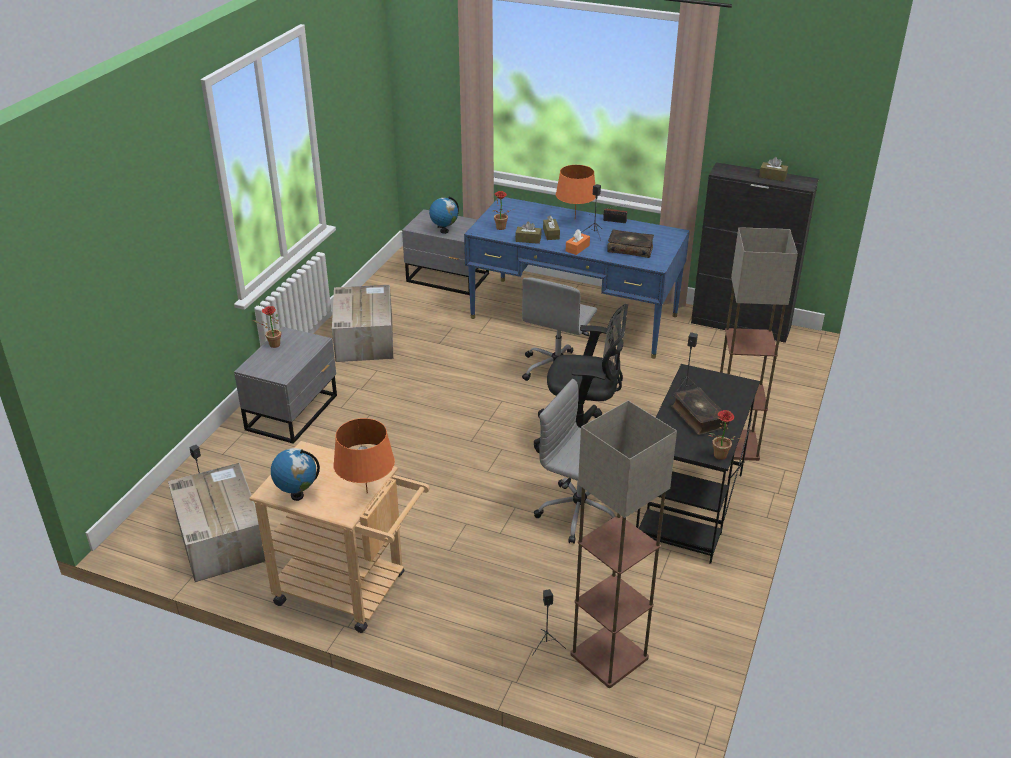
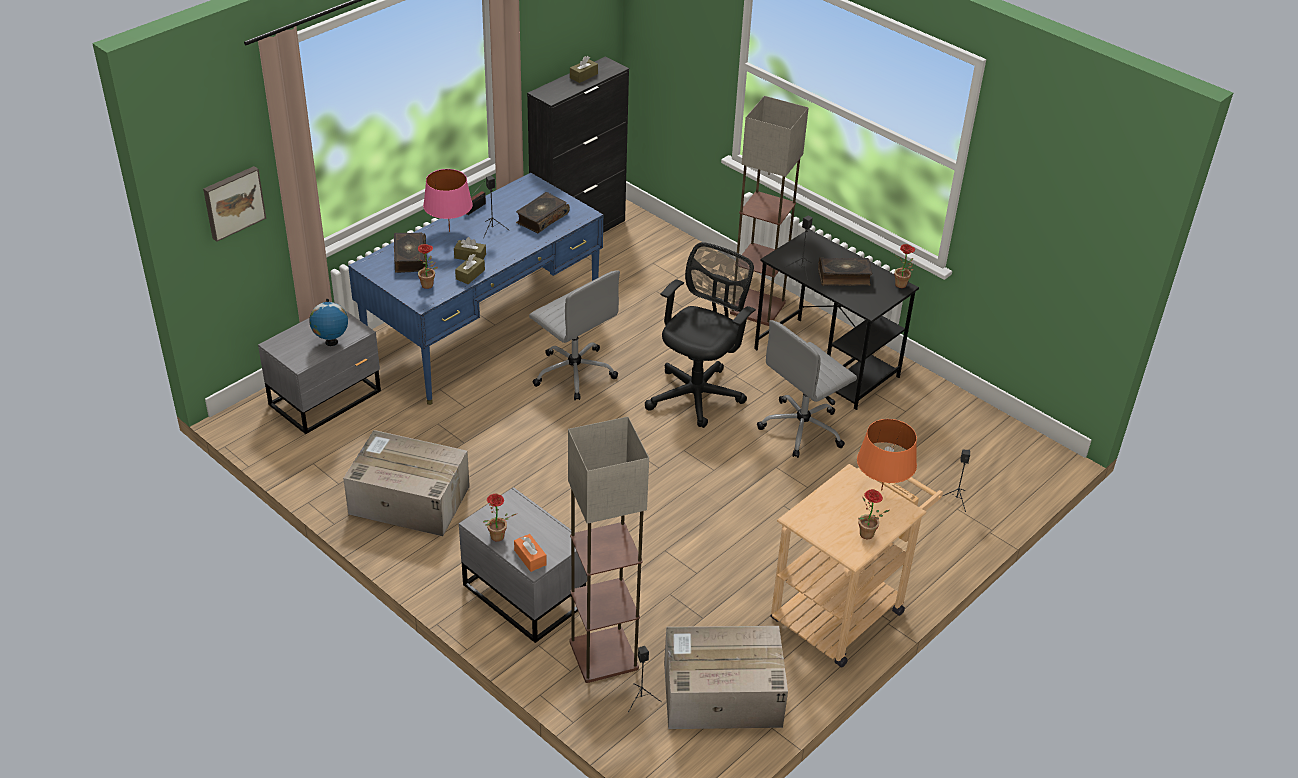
camera: 70 degrees left, 5 degrees up
(297, 495) = (867, 536): globe -> potted plant
(436, 97) = (233, 202): none -> picture
(527, 213) = (409, 258): none -> book
(575, 219) = (449, 231): orange table lamp -> pink table lamp
(577, 248) = (514, 249): orange tissue box -> orange tissue box (530, 557)
(609, 657) = (982, 469): floor lamp -> floor lamp (605, 655)

